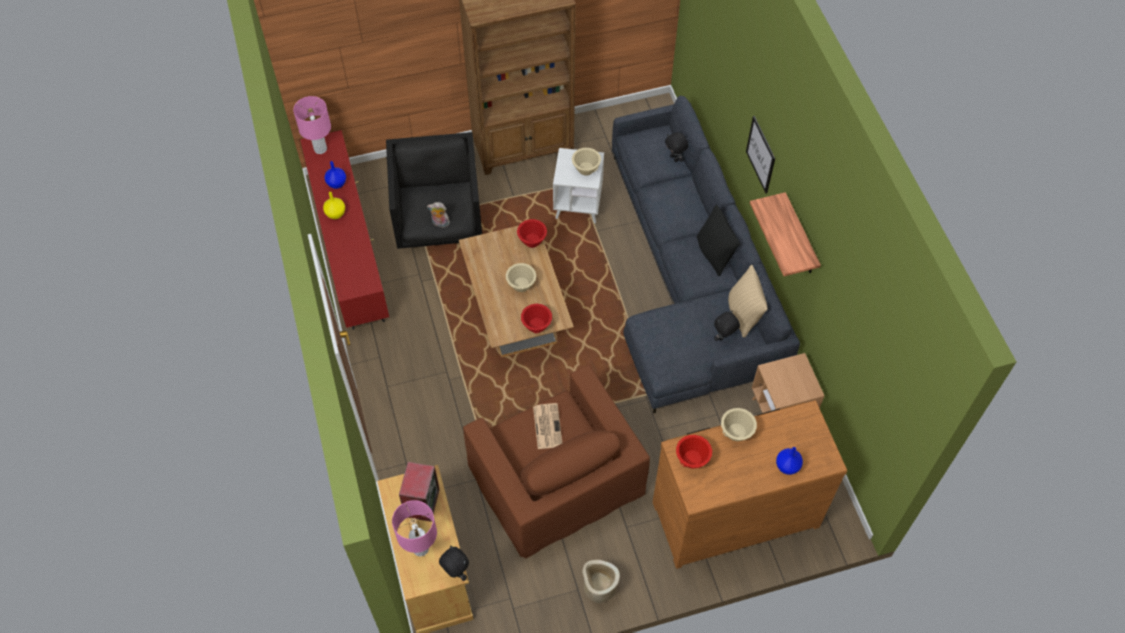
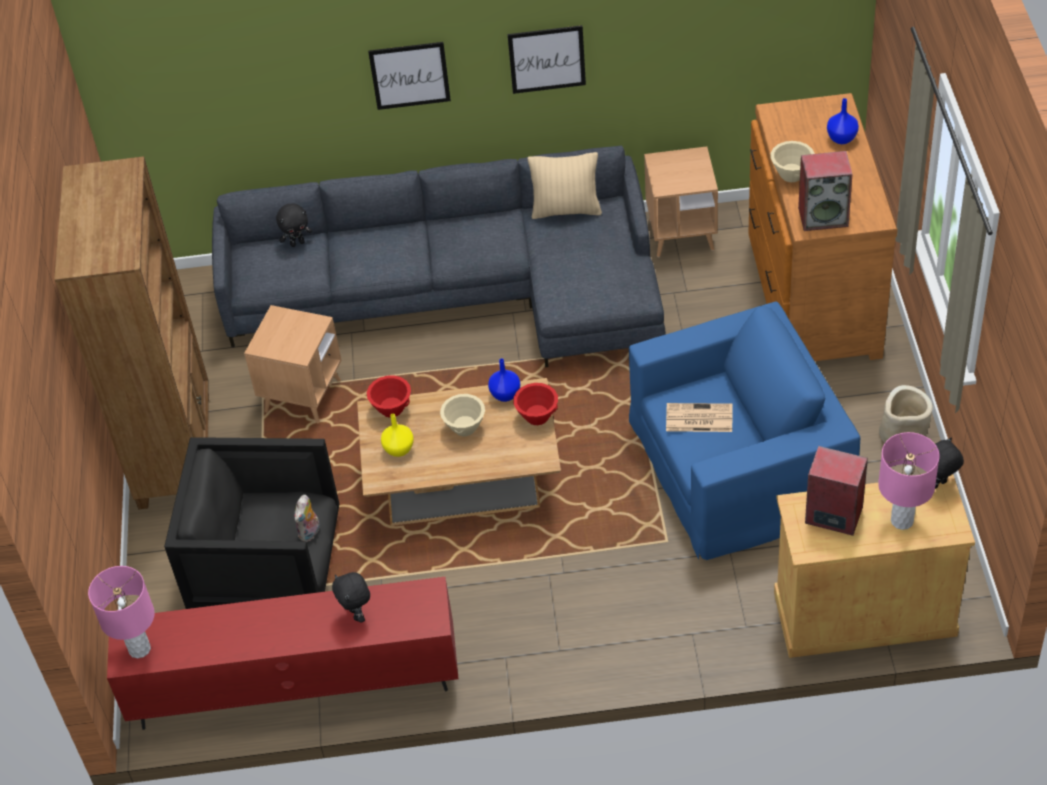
camera: 75 degrees left, 10 degrees down
(336, 213) = (280, 632): yellow vase -> yellow vase (398, 449)
(337, 183) = (220, 628): blue vase -> blue vase (505, 394)
(556, 477) = (739, 464): brown armchair -> blue armchair
(578, 205) = (303, 396): white side table -> brown side table
(586, 169) = (294, 327): beige bowl -> none
(692, 460) = (823, 216): red bowl -> speaker
(714, 254) = (467, 224): black pillow -> none
(724, 337) = (598, 231): black plush toy -> black plush toy (357, 614)
(800, 237) = (547, 59): shelf -> picture

